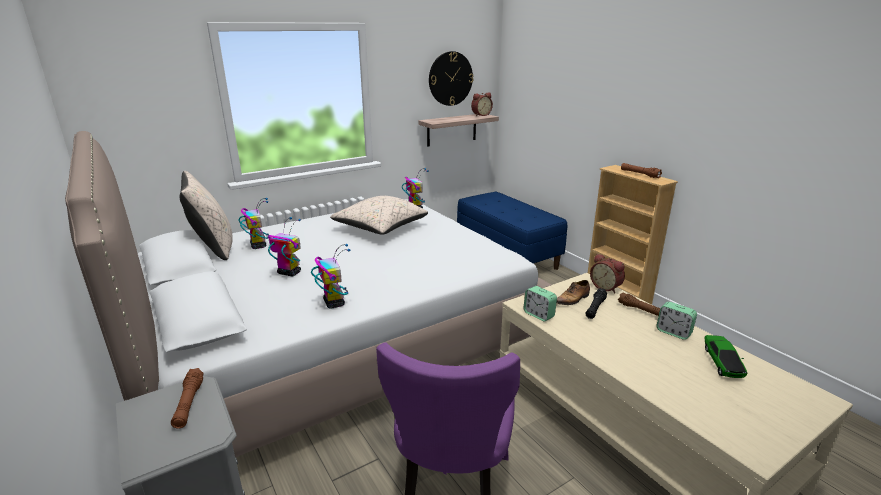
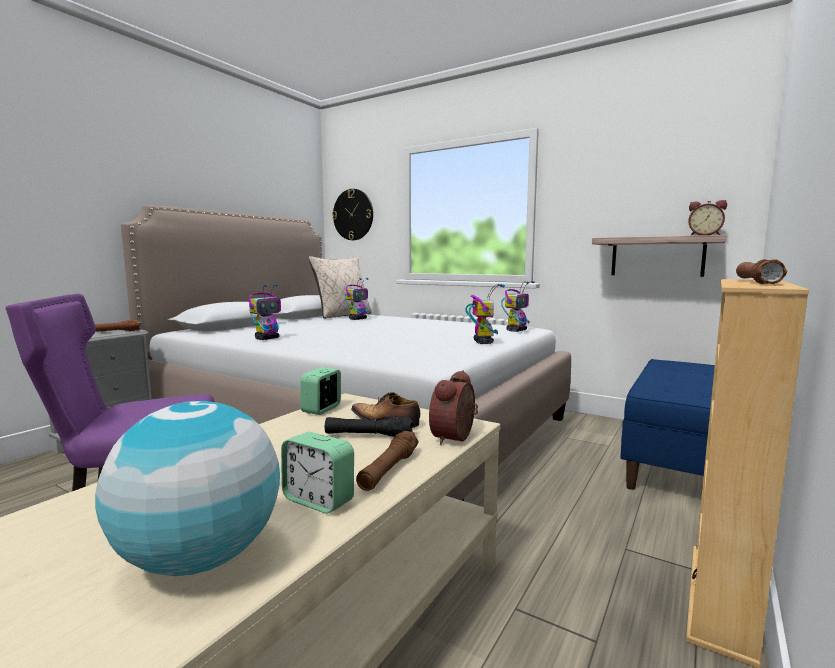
camera: 65 degrees right, 15 degrees down
(289, 273) = (314, 327): toy robot -> toy robot (483, 342)
(380, 228) = (442, 330): beige pillow -> none
(450, 78) = (659, 184): wall clock -> wall clock (353, 214)
(673, 332) = (318, 500): alarm clock -> alarm clock turned 75 degrees counterclockwise
(722, 362) = (201, 558): toy car -> globe

